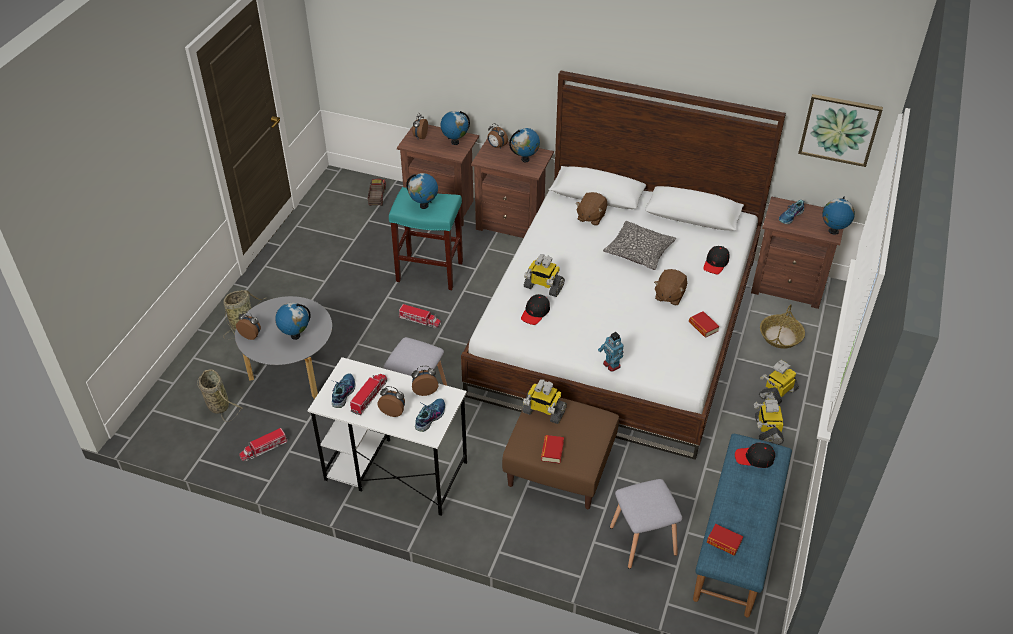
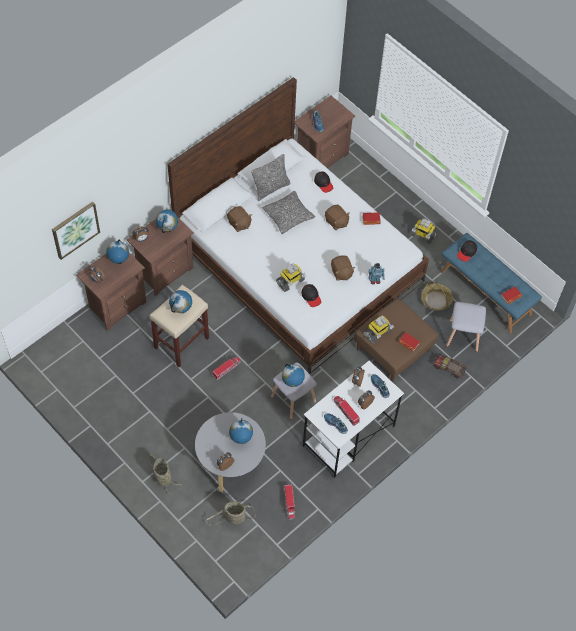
camera: 65 degrees left, 15 degrees up
(377, 197) = (76, 342): toy truck -> toy truck (449, 369)
(430, 271) = (181, 342): turquoise stool -> beige stool
(596, 328) = (341, 272): none -> brown plush toy
(664, 223) = (271, 188): none -> pillow
(777, 393) = (399, 214): toy robot -> none
(780, 336) = (358, 186): basket -> basket (436, 300)
(833, 231) = (343, 112): globe -> globe (292, 383)
(839, 129) = (318, 61): picture -> picture (75, 229)

